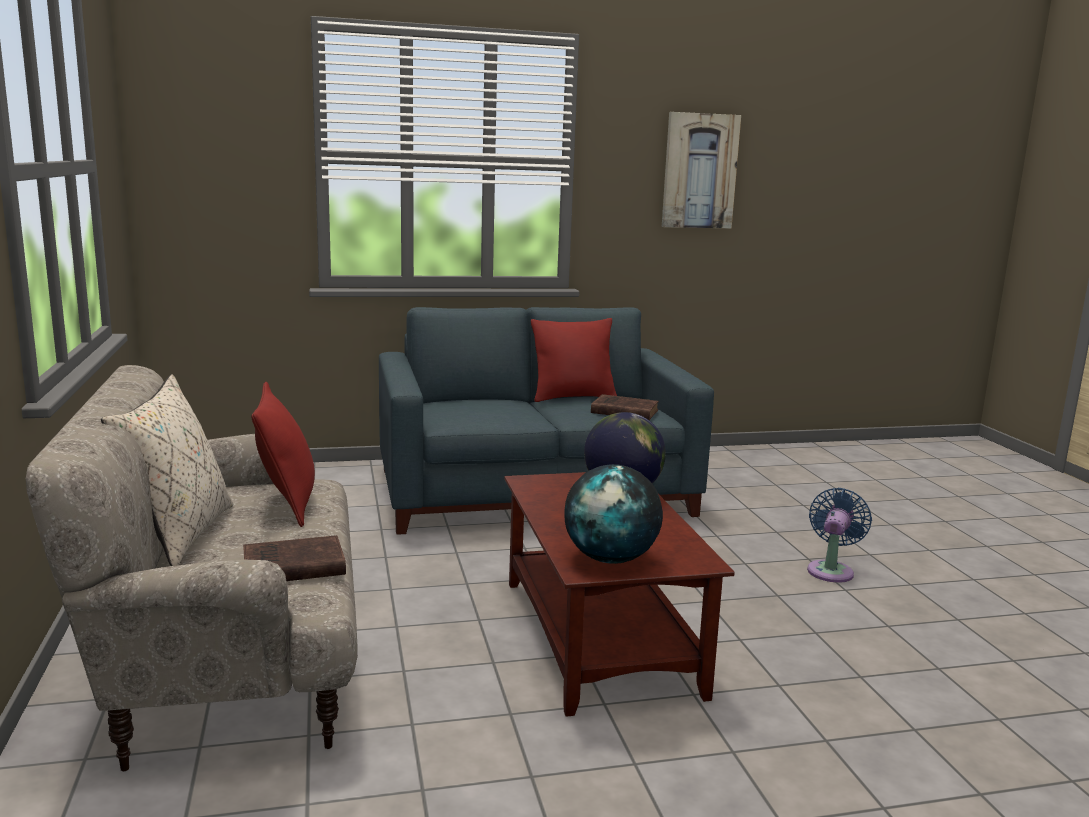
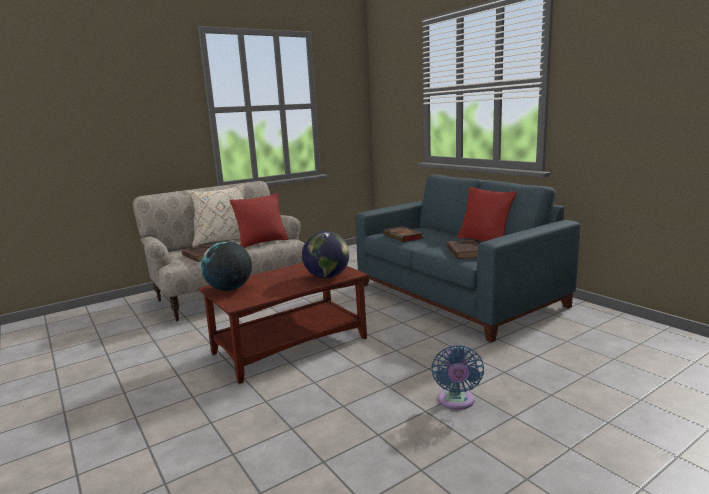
camera: 70 degrees right, 0 degrees up
(493, 417) = (403, 237): none -> book
(699, 171) = (650, 74): picture -> none
(831, 570) = (456, 401): blue fan -> blue fan turned 90 degrees clockwise

